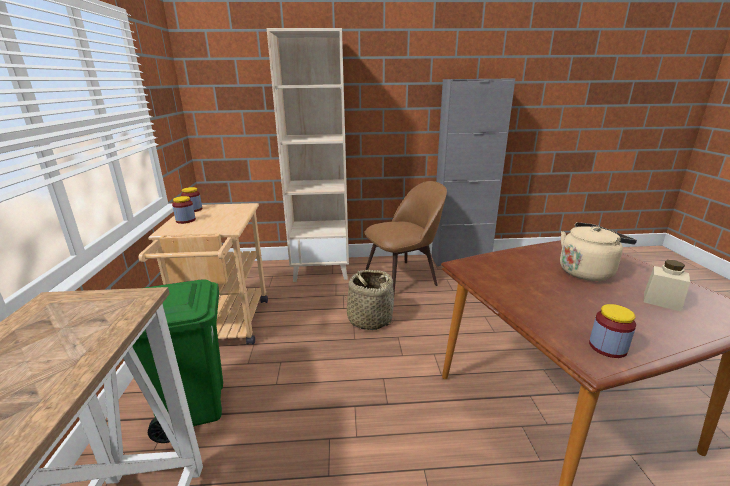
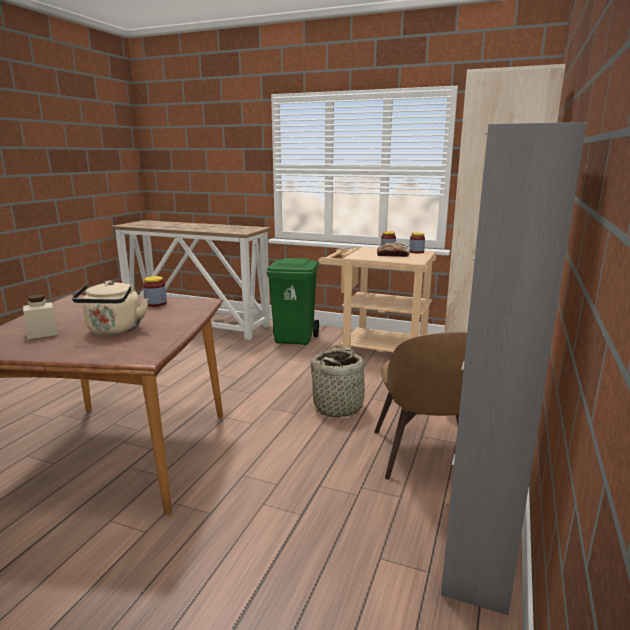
camera: 115 degrees right, 5 degrees down
(217, 215) = (393, 255): none -> bread
(607, 347) = (71, 303): jar -> jar (156, 304)

